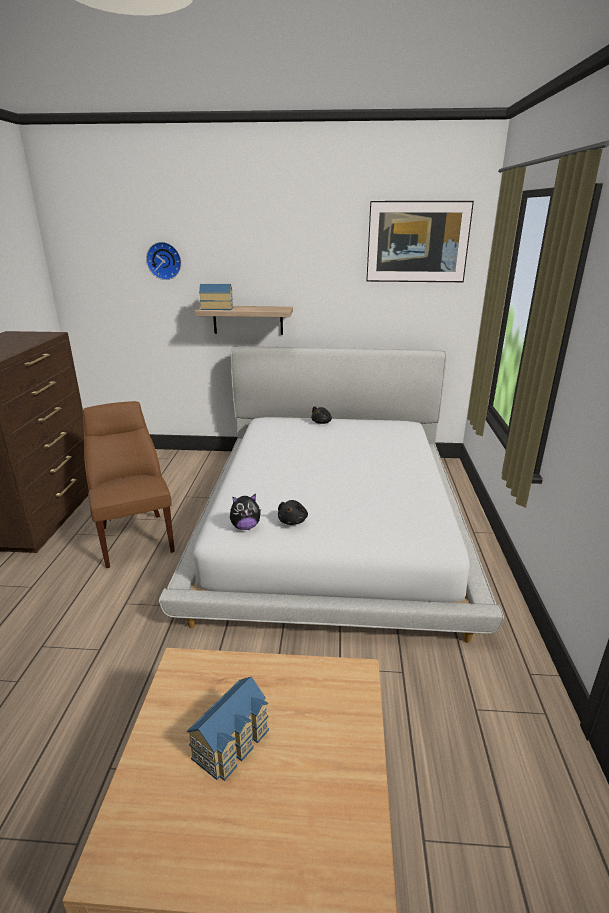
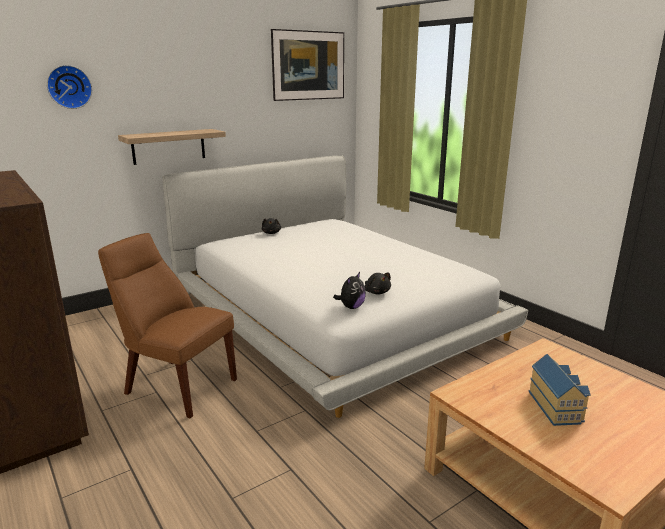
camera: 40 degrees left, 5 degrees down
(217, 308) = (145, 135): toy house -> none

